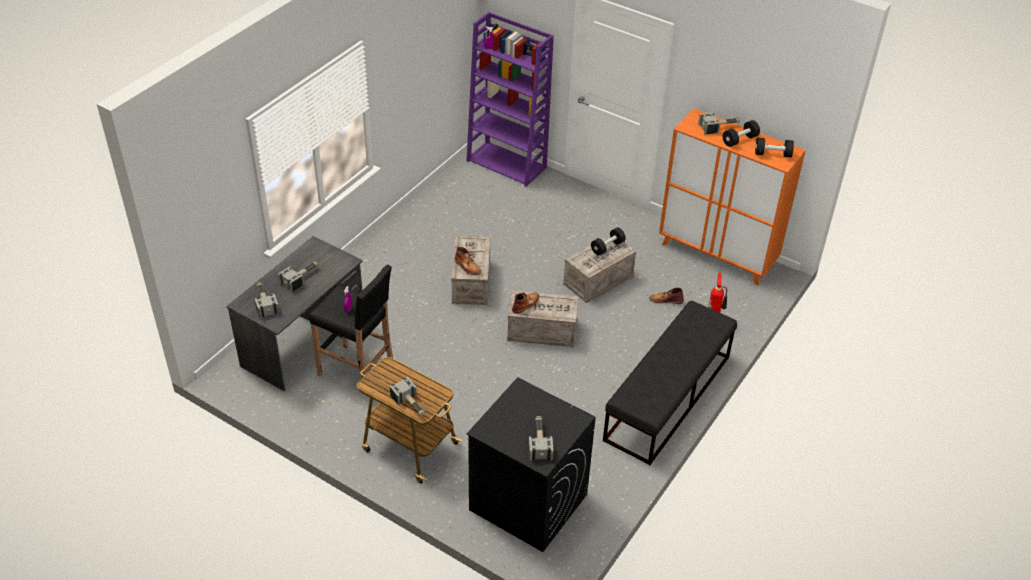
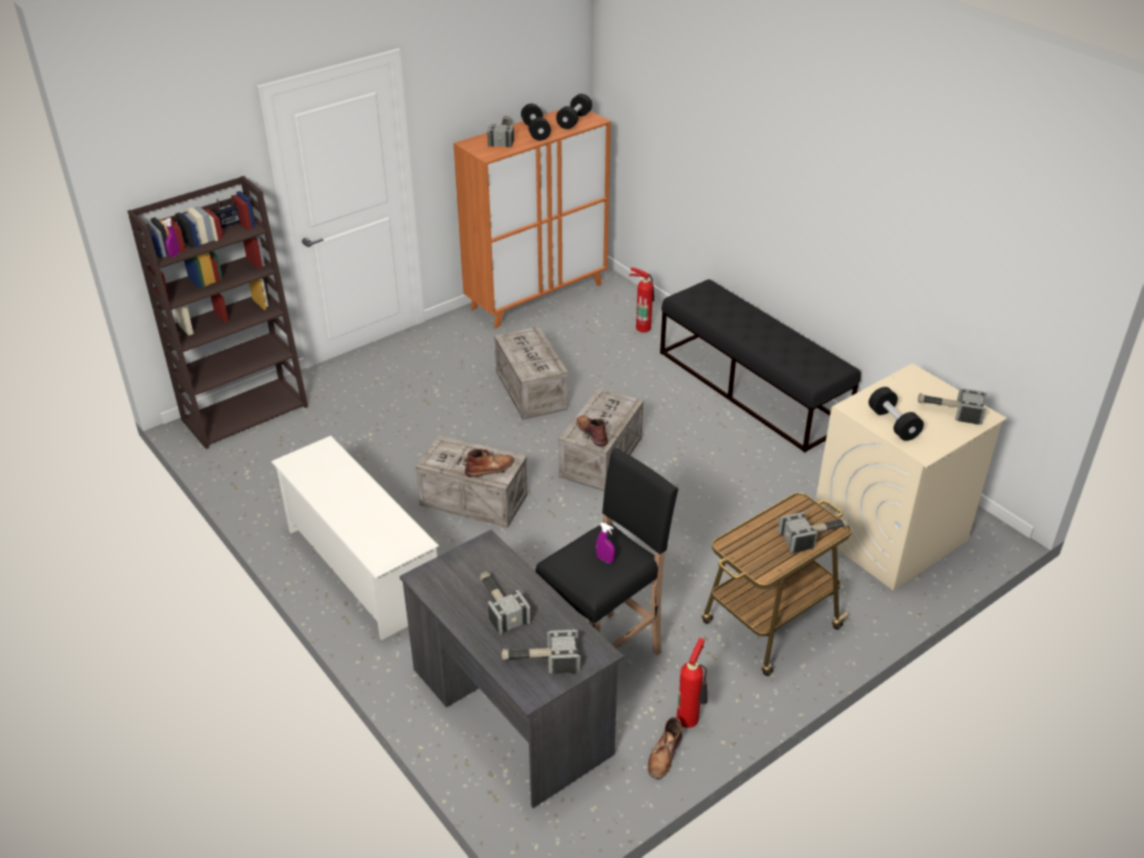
camera: 70 degrees left, 5 degrees down
(320, 420) = (690, 718): none -> fire extinguisher
(392, 253) = (361, 568): none -> white shoe rack
(507, 164) = (245, 412): purple bookcase -> brown bookcase
(527, 502) = (888, 535): black washing machine -> beige washing machine
(607, 247) = (519, 344): black dumbbell -> black dumbbell (893, 424)
(665, 300) = (592, 349): brown boot -> brown boot (664, 755)

